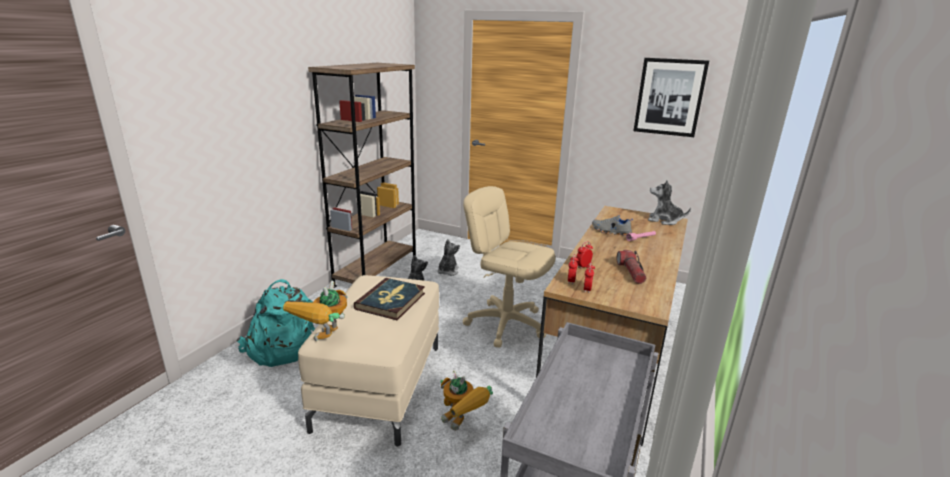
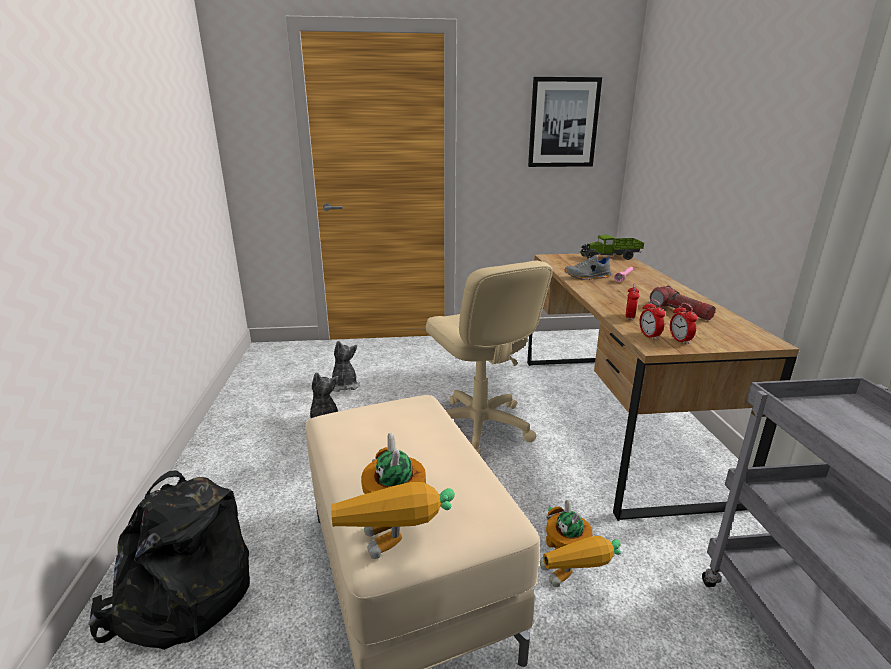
camera: 30 degrees left, 0 degrees up
(280, 348) = (181, 598): turquoise backpack -> black backpack
(376, 272) = (243, 415): brown bookcase -> none
(391, 301) = (413, 441): book -> none
(463, 424) = (568, 582): toy robot -> toy robot turned 60 degrees clockwise
(506, 324) = (479, 427): beige office chair -> beige office chair turned 120 degrees counterclockwise
(664, 220) = (610, 257): plush toy -> toy truck

